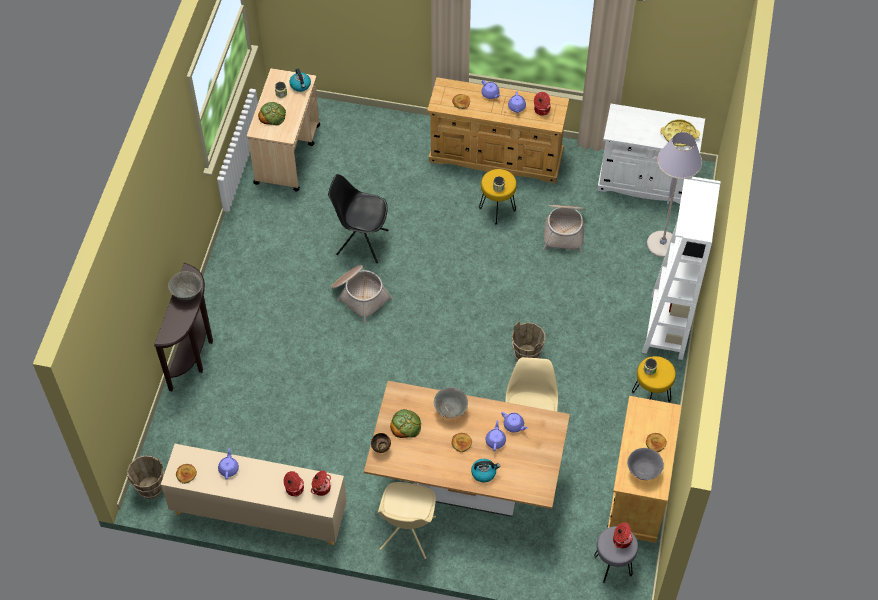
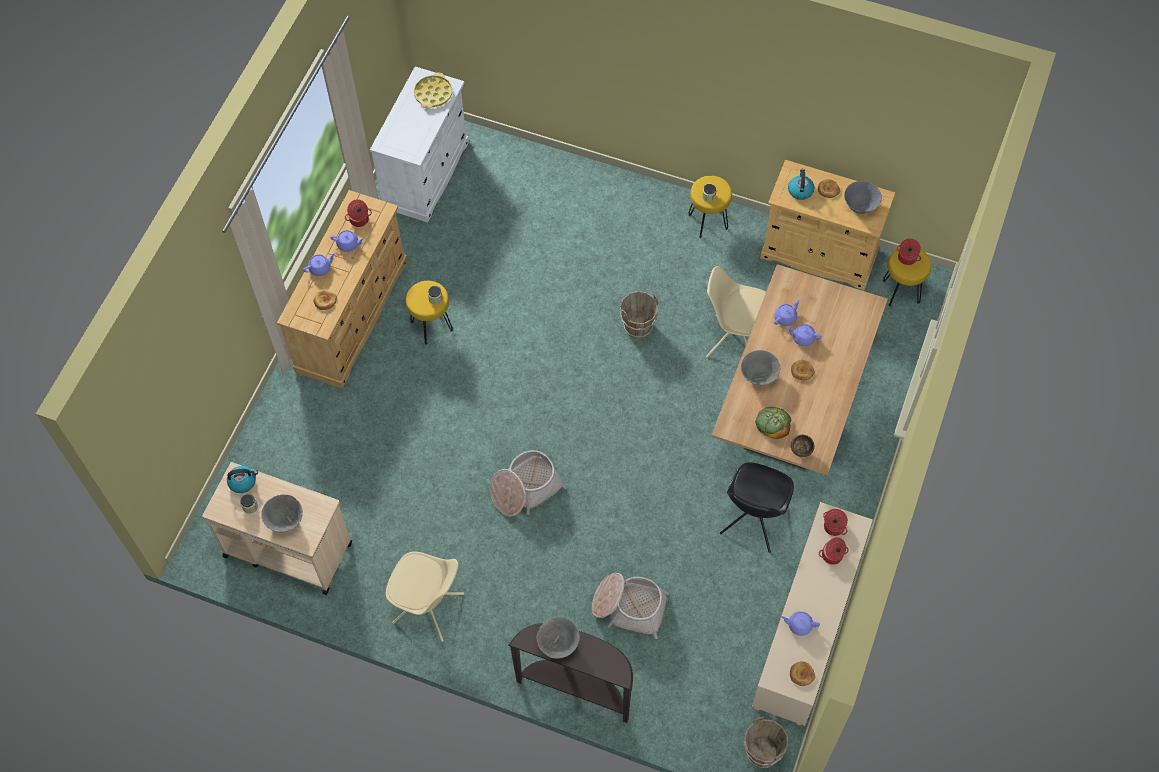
camera: 80 degrees left, 5 degrees up
(272, 115) = (285, 521): bread -> grey bowl
(361, 242) = (447, 478): black chair -> black chair (753, 522)
(407, 534) = (849, 477): beige chair -> beige chair (429, 609)
(484, 473) = (841, 355): kettle -> kettle (800, 190)
(564, 230) = (475, 263): basket -> basket (629, 607)
(612, 566) = (901, 291): grey stool -> yellow stool
(662, 244) = (516, 175): grey floor lamp -> none
(666, 327) = (624, 191): white bookcase -> none

